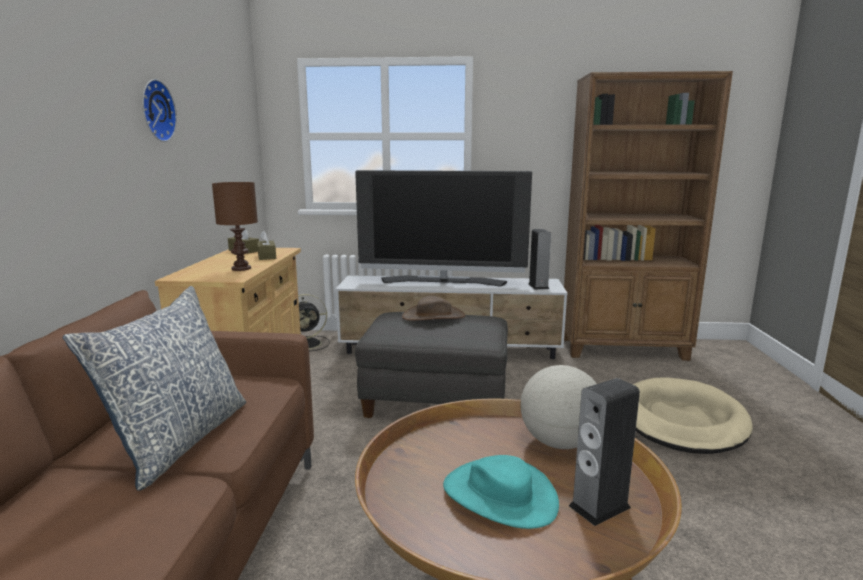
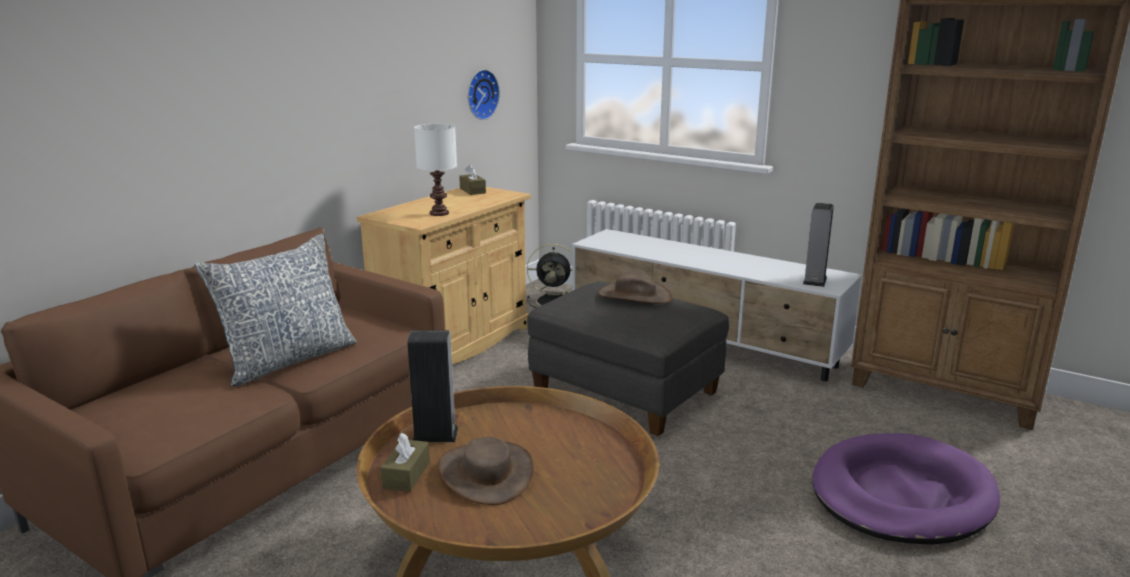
camera: 30 degrees right, 5 degrees up
(155, 111) = (377, 51): wall clock -> wall clock (480, 94)
(242, 268) = (440, 213): brown table lamp -> white table lamp
(267, 256) = (482, 201): brown tissue box -> brown tissue box (406, 475)
(443, 281) = (702, 254): television -> none
(499, 495) = (486, 473): turquoise hat -> brown hat
(559, 443) = (598, 451): globe -> none
(599, 507) = (554, 508): speaker -> speaker (435, 434)
(681, 420) = (900, 495): beige dog bed -> purple dog bed

